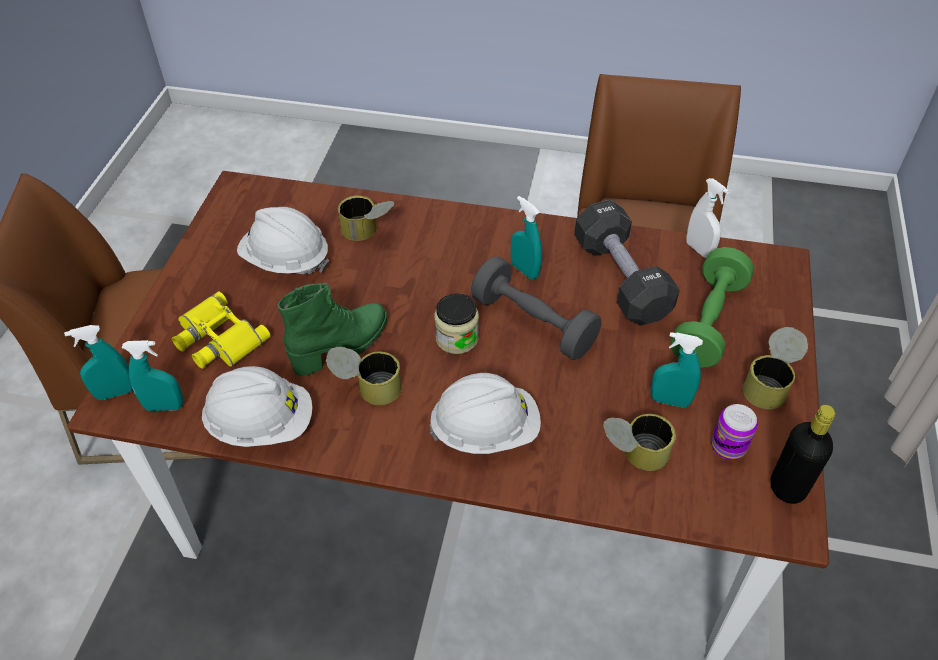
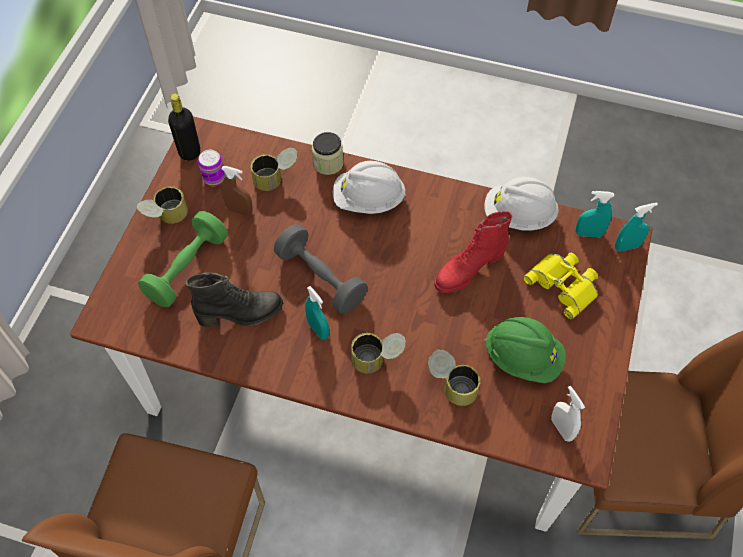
camera: 175 degrees left, 10 degrees up
(286, 260) = (523, 358): white hard hat -> green hard hat
(341, 346) = (468, 270): green boot -> red boot
(367, 388) = (448, 236): can -> can (377, 359)
(457, 338) = (381, 270): jar -> jar (328, 163)
(621, 279) = (240, 314): black dumbbell -> black boot
(670, 401) = (239, 210): turquoise spray bottle -> brown spray bottle
(699, 249) = (163, 339): white spray bottle -> white spray bottle (561, 428)

